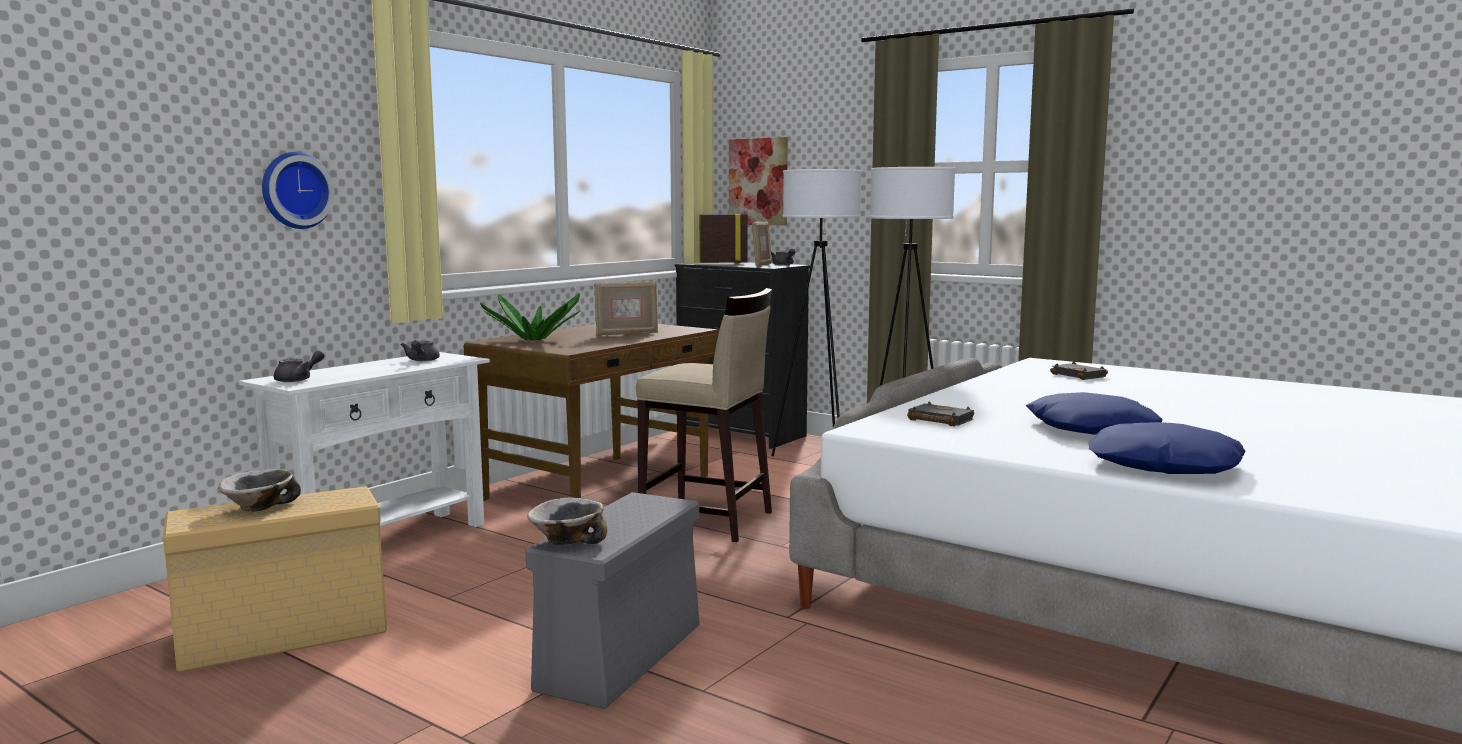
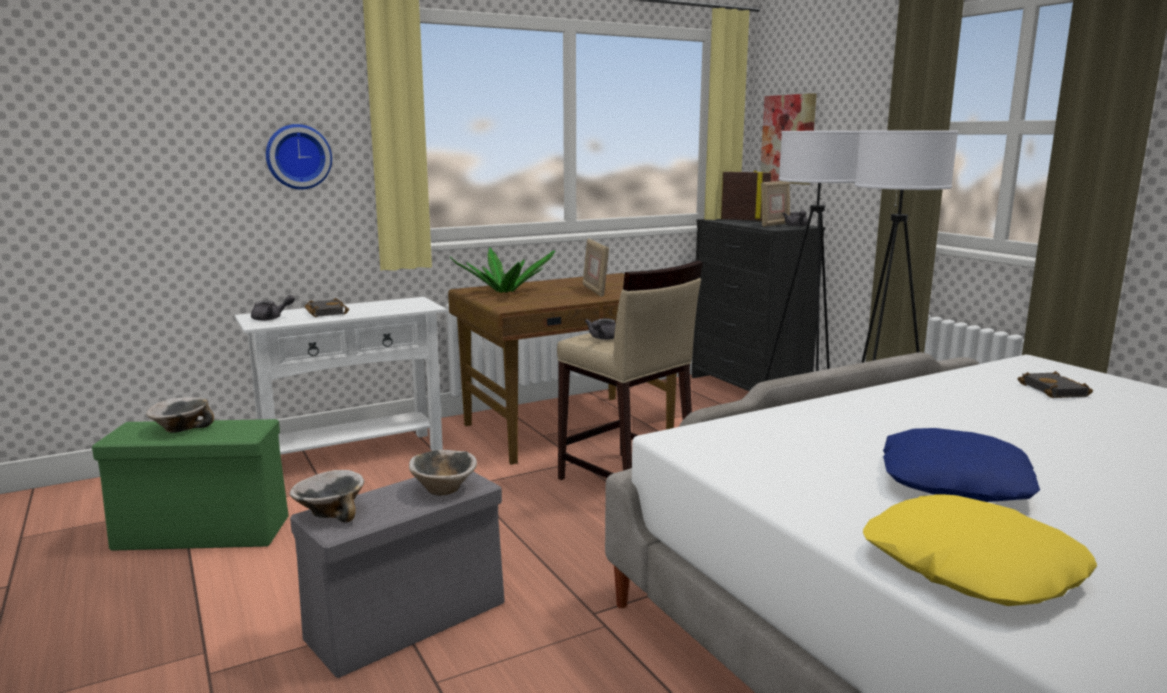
camera: 25 degrees right, 5 degrees up
(287, 636) = (205, 533): beige storage box -> green storage box
(421, 360) = (392, 306): grey teapot -> grey teapot (602, 338)
(626, 334) = (595, 291): picture frame -> picture frame turned 75 degrees clockwise
(649, 510) = (443, 489): none -> bowl
(937, 420) = (780, 437): black book -> black book (324, 312)
(1163, 465) = (971, 567): blue pillow -> yellow pillow

